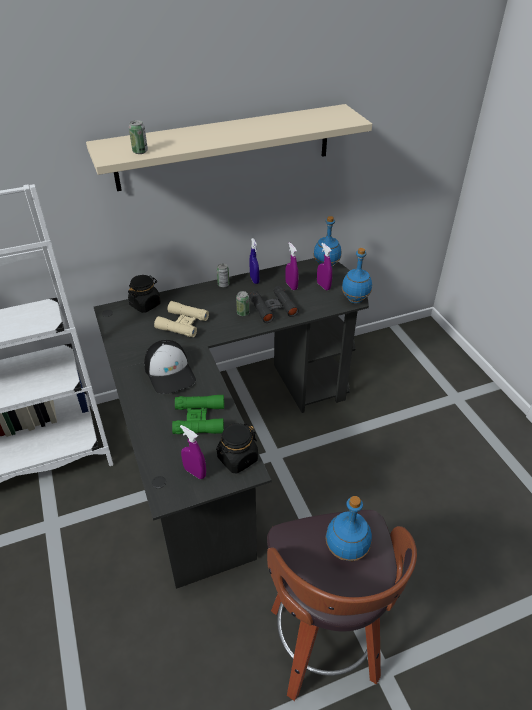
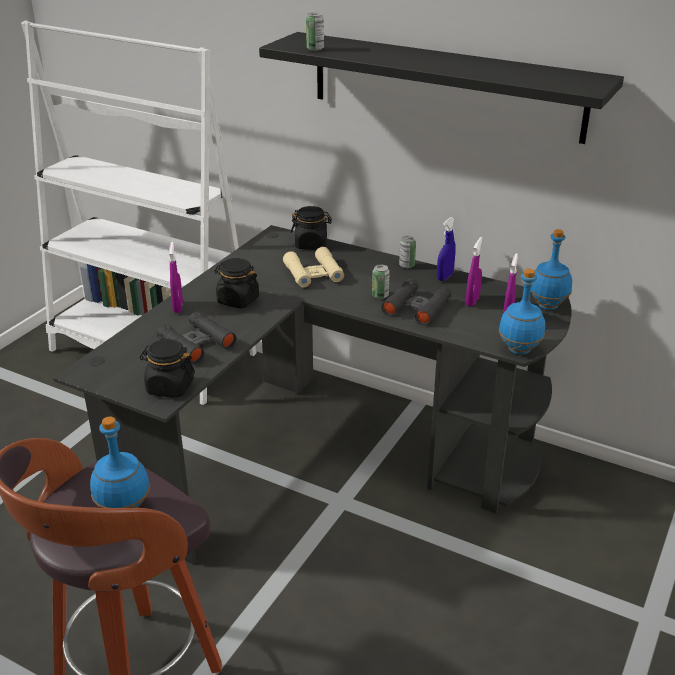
camera: 50 degrees right, 10 degrees down
(170, 372) = (237, 300): cap -> black jar
(195, 472) = (127, 373): purple spray bottle -> purple spray bottle (178, 307)
(199, 419) = (196, 343): green binoculars -> black binoculars
(225, 147) = (445, 86): beige shelf -> black shelf

